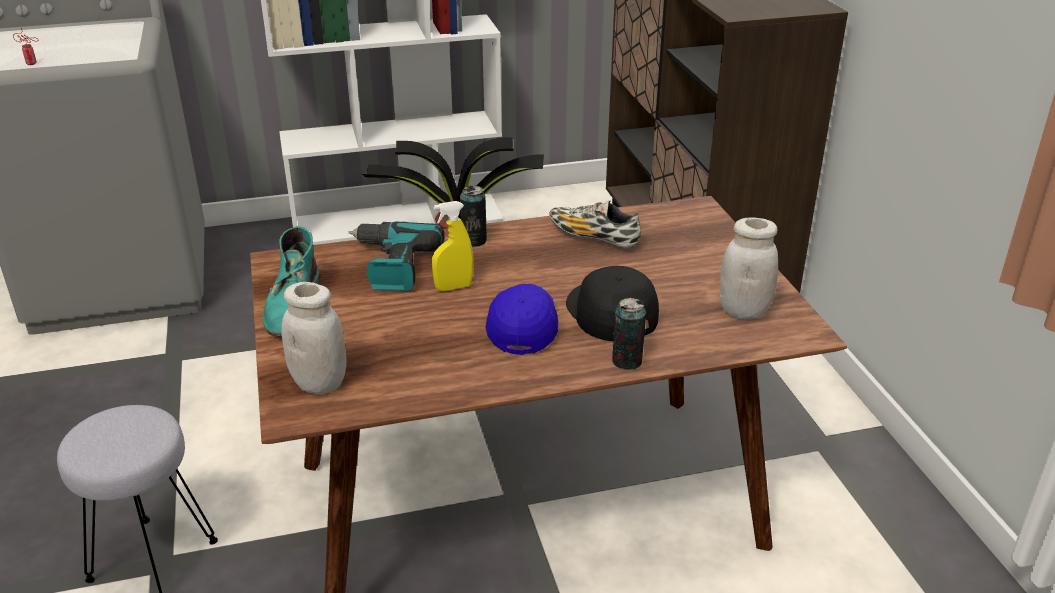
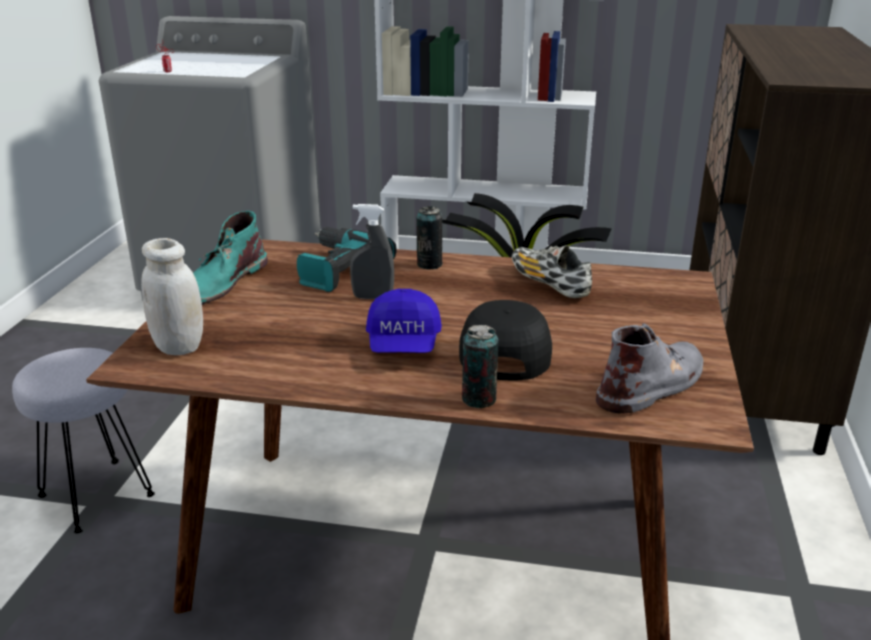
camera: 25 degrees right, 5 degrees down
(453, 287) = (373, 297): yellow spray bottle -> grey spray bottle
(523, 327) = (403, 344): blue cap -> blue cap turned 150 degrees clockwise
(743, 311) = (653, 383): white jar -> grey boot

